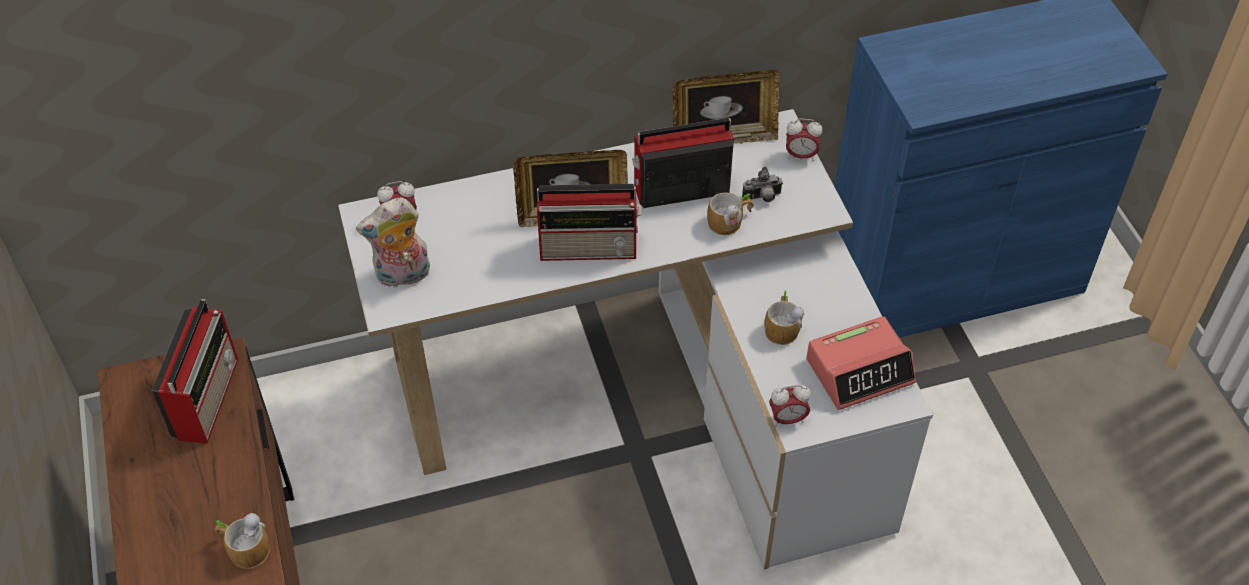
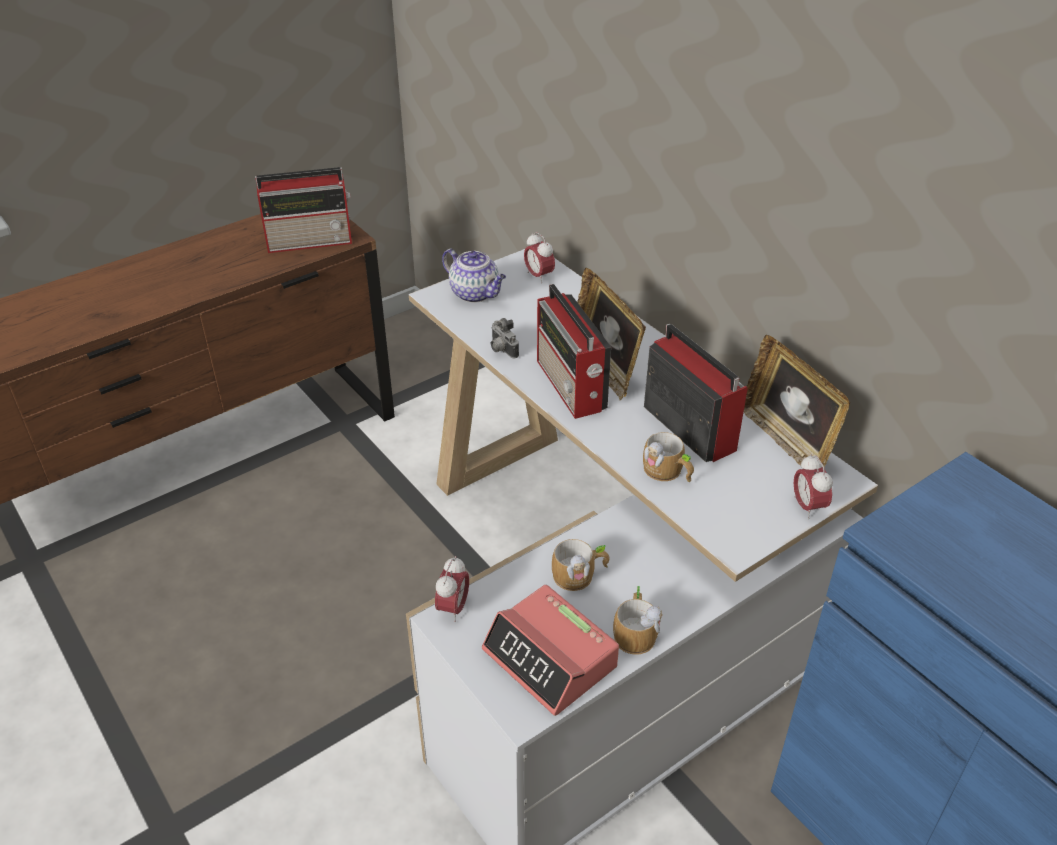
camera: 70 degrees right, 10 degrees down
(244, 548) = (177, 294): mug -> mug (636, 631)
(402, 276) = (476, 294): plush toy -> teapot
(762, 198) = (719, 490): camera -> camera (501, 350)
(787, 419) = (453, 608): alarm clock -> alarm clock turned 135 degrees counterclockwise

